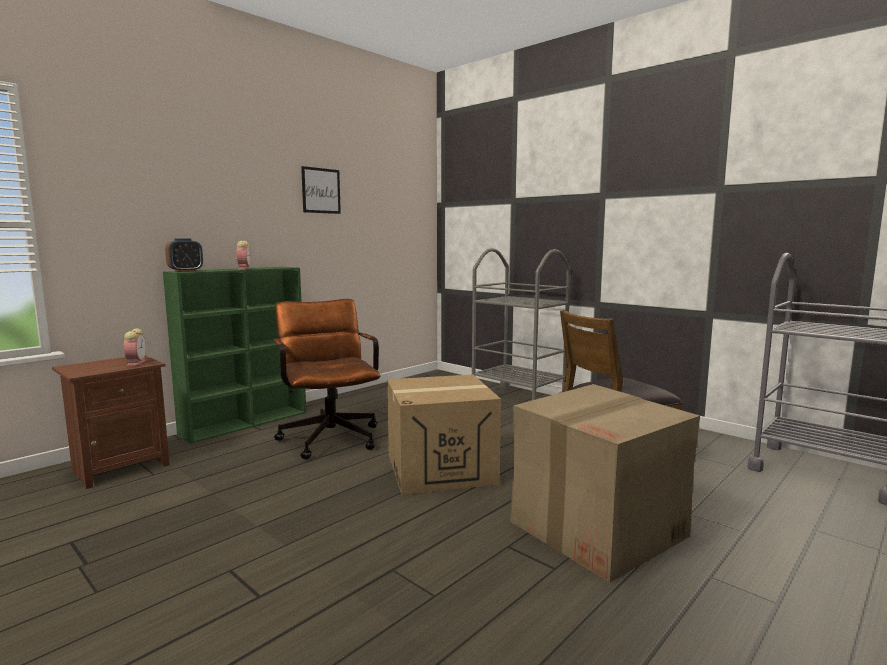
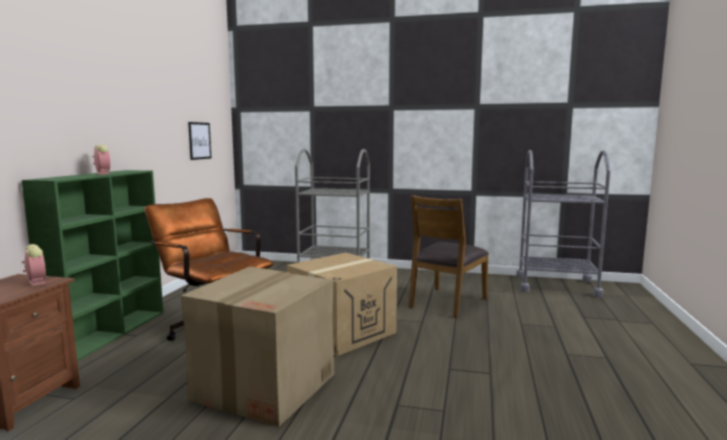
camera: 30 degrees left, 0 degrees up
(185, 271) = (53, 178): alarm clock -> none
(321, 190) = (151, 94): picture -> picture (199, 140)
(598, 528) = (486, 344): cardboard box -> cardboard box (265, 386)

